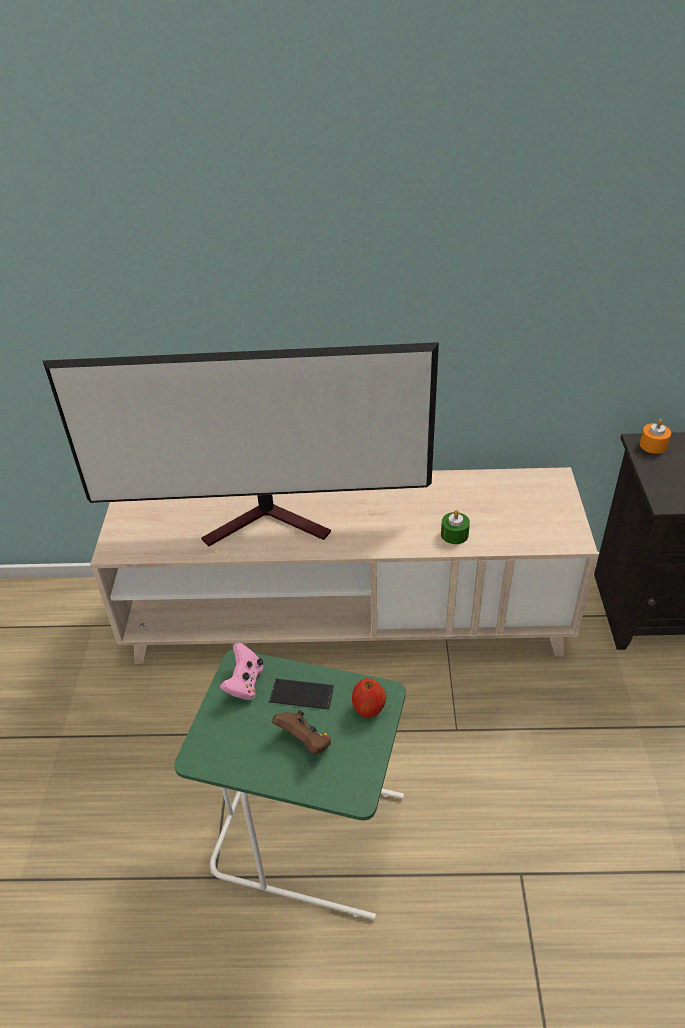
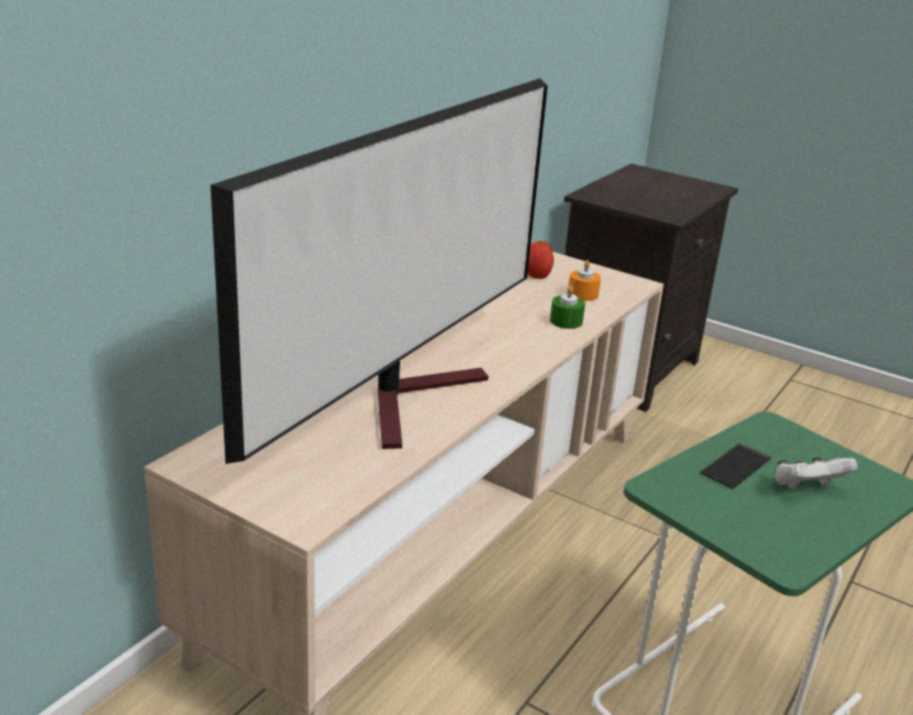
camera: 60 degrees left, 15 degrees down
(244, 683) = (689, 494): pink game controller -> none
(305, 741) = (807, 488): brown game controller -> white game controller
(368, 709) = (786, 439): apple -> apple (537, 276)
(653, 445) = (596, 194): orange candle -> orange candle (583, 294)

